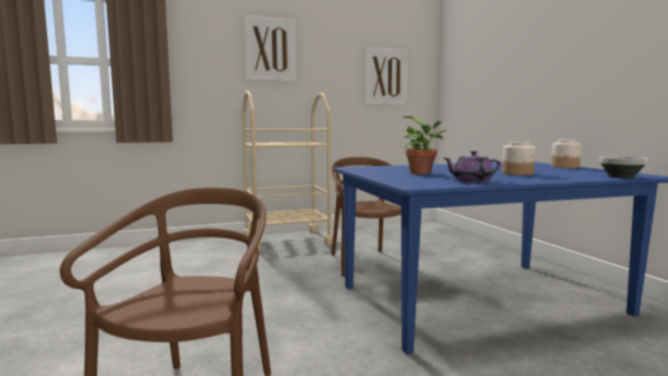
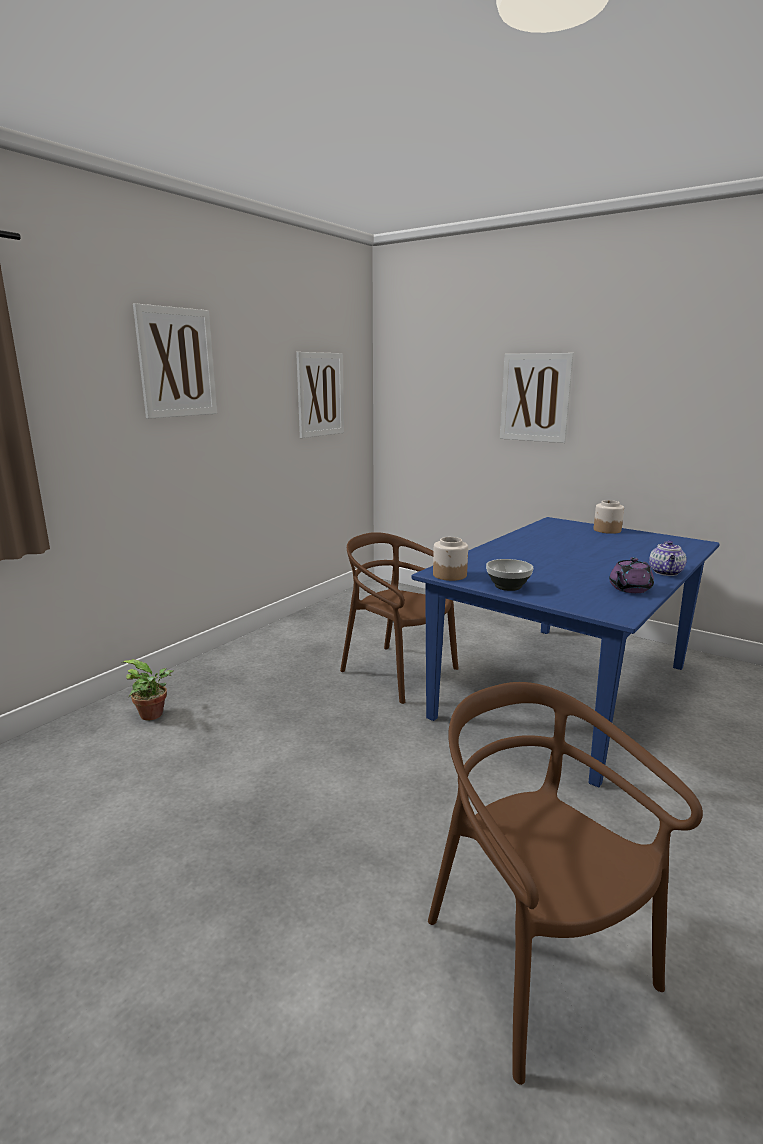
camera: 35 degrees left, 10 degrees up
(287, 240) = (244, 661): beige cart -> none
(423, 173) = (546, 576): potted plant -> potted plant (154, 715)
(517, 173) = (616, 558): jar -> jar (450, 575)
(536, 63) = (535, 397): none -> picture
(540, 180) = (666, 572): none -> teapot
(621, 176) = (694, 550): bowl -> bowl (508, 586)

